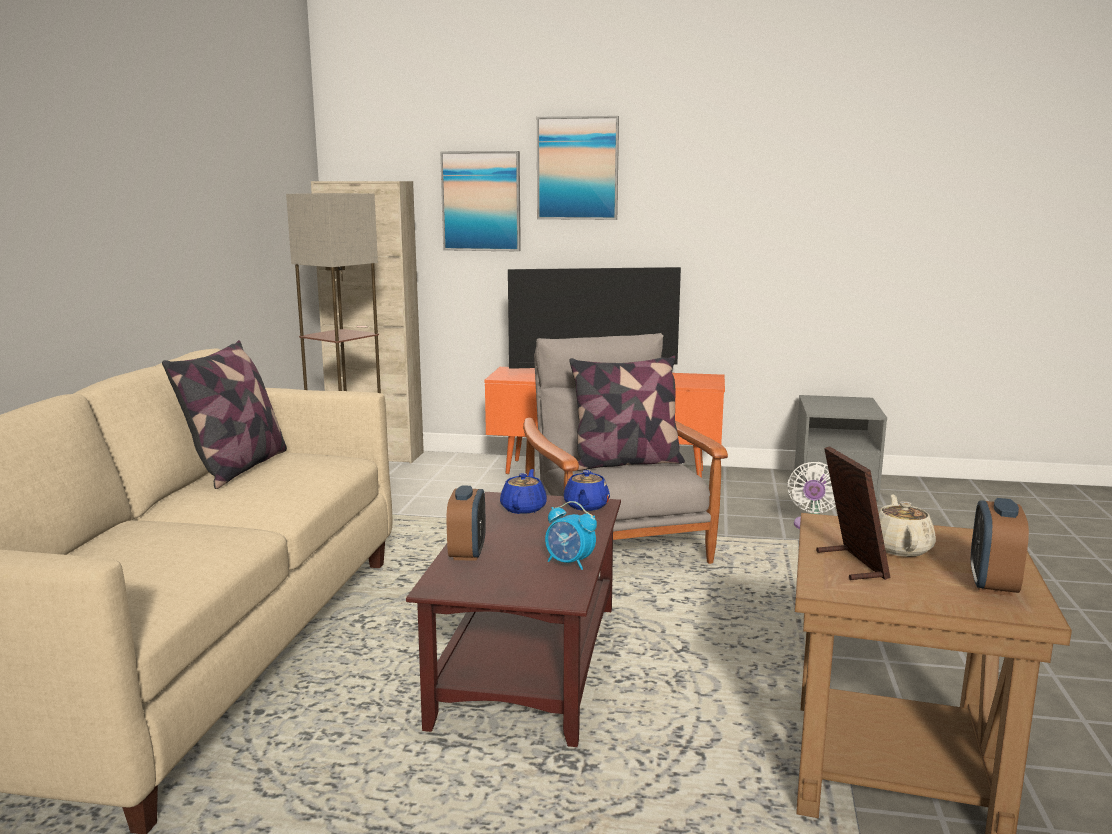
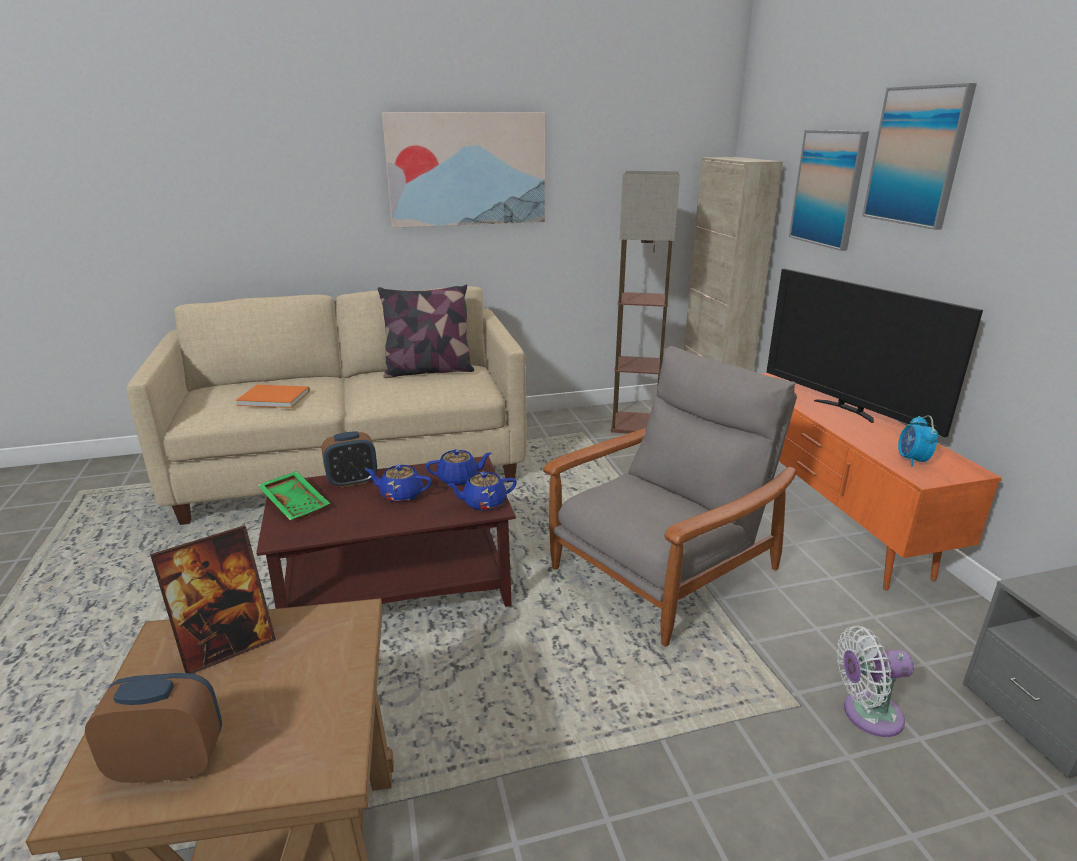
camera: 65 degrees right, 10 degrees up
(142, 194) = (467, 169): none -> picture
(168, 551) = (273, 397): none -> orange book
(489, 584) = (296, 503): none -> green tray
(530, 535) = (400, 495): none -> blue teapot
(569, 563) = (348, 524): alarm clock -> alarm clock (912, 460)
(626, 462) = (656, 500): pillow -> none
(900, 548) = (281, 679): beige teapot -> none

